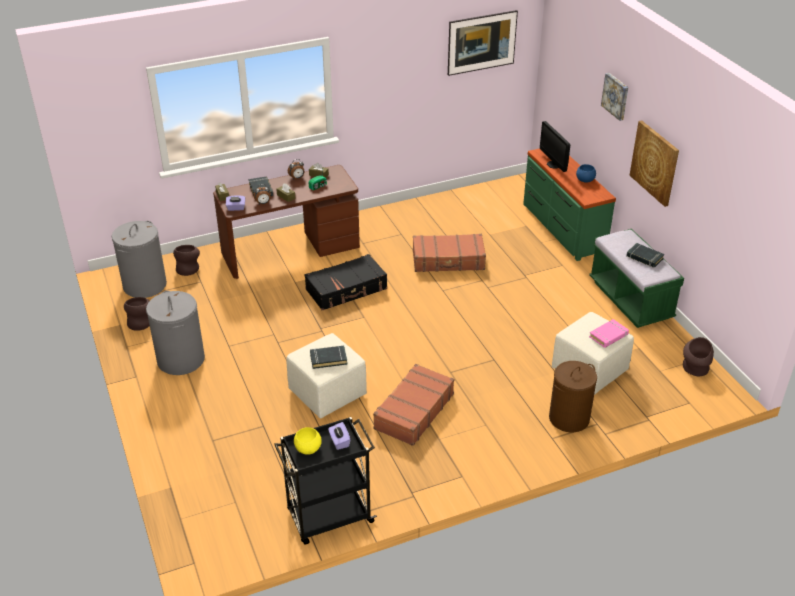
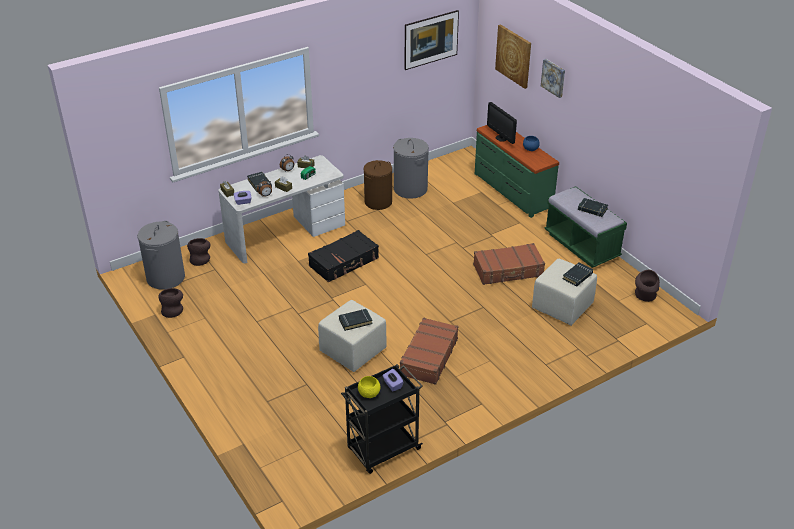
camera: 10 degrees left, 0 degrees up
(180, 359) = (218, 338): grey laundry basket -> grey laundry basket (410, 189)
(290, 249) = (285, 233): brown desk -> white desk
(448, 260) = (424, 228): brown suitcase -> brown suitcase (508, 270)
(569, 418) = (555, 347): brown laundry basket -> brown laundry basket (378, 202)
(608, 336) = (577, 276): pink book -> black book
(655, 163) = (593, 130): picture -> picture (513, 56)

